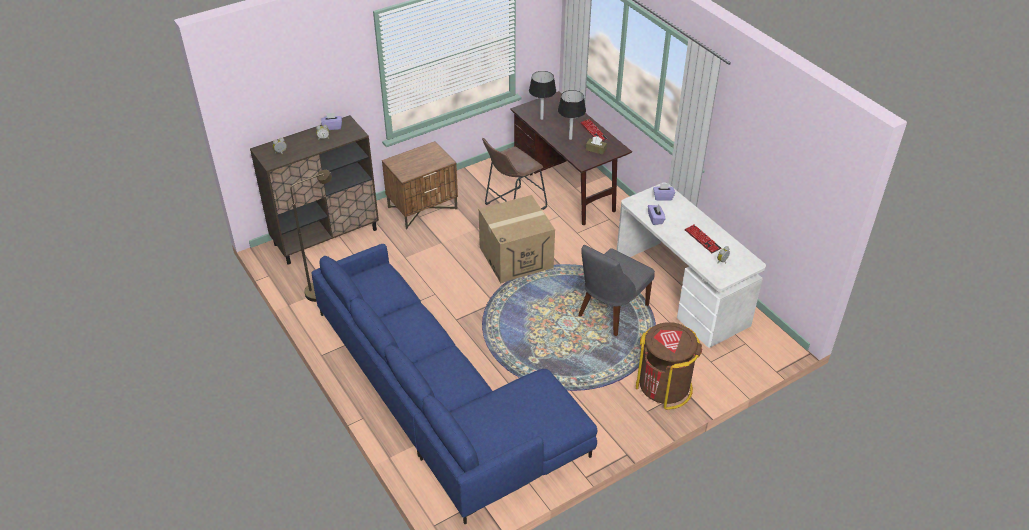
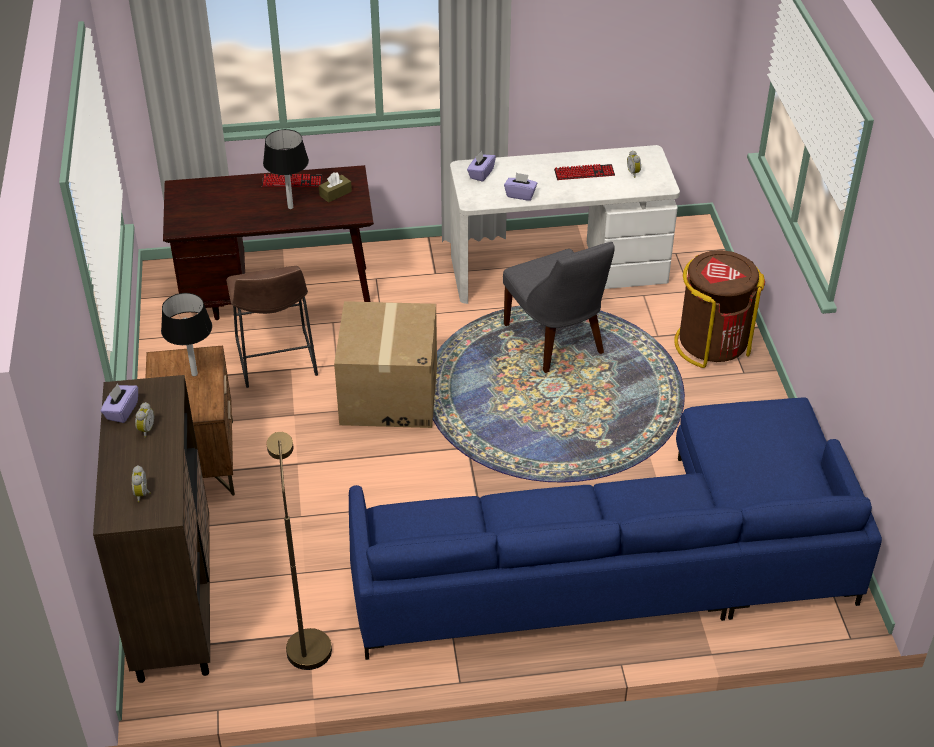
camera: 65 degrees left, 0 degrees up
(541, 118) = (218, 217): black table lamp -> black table lamp (194, 374)

